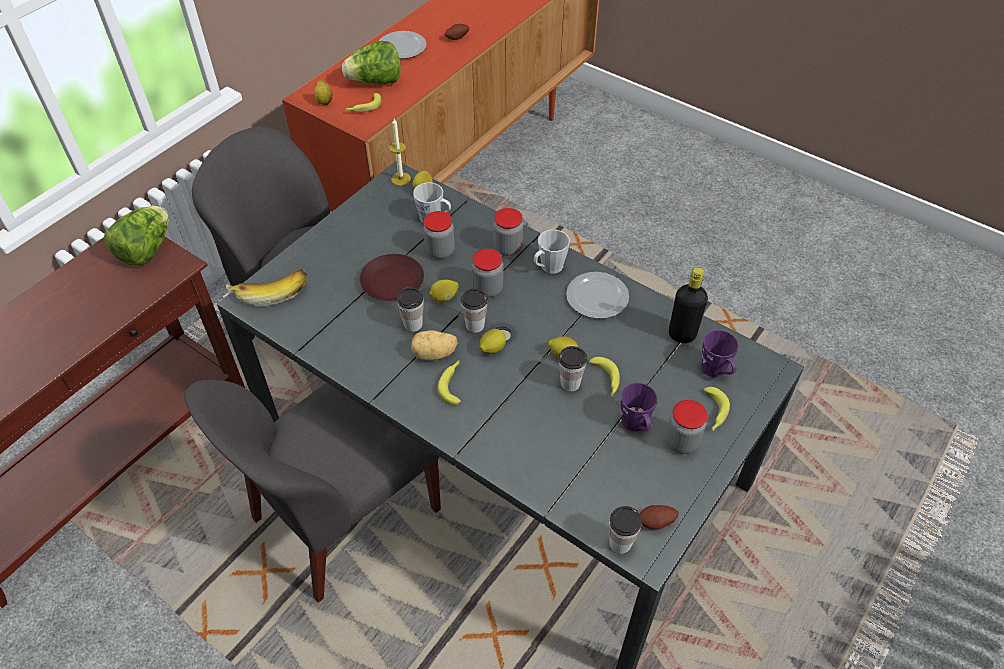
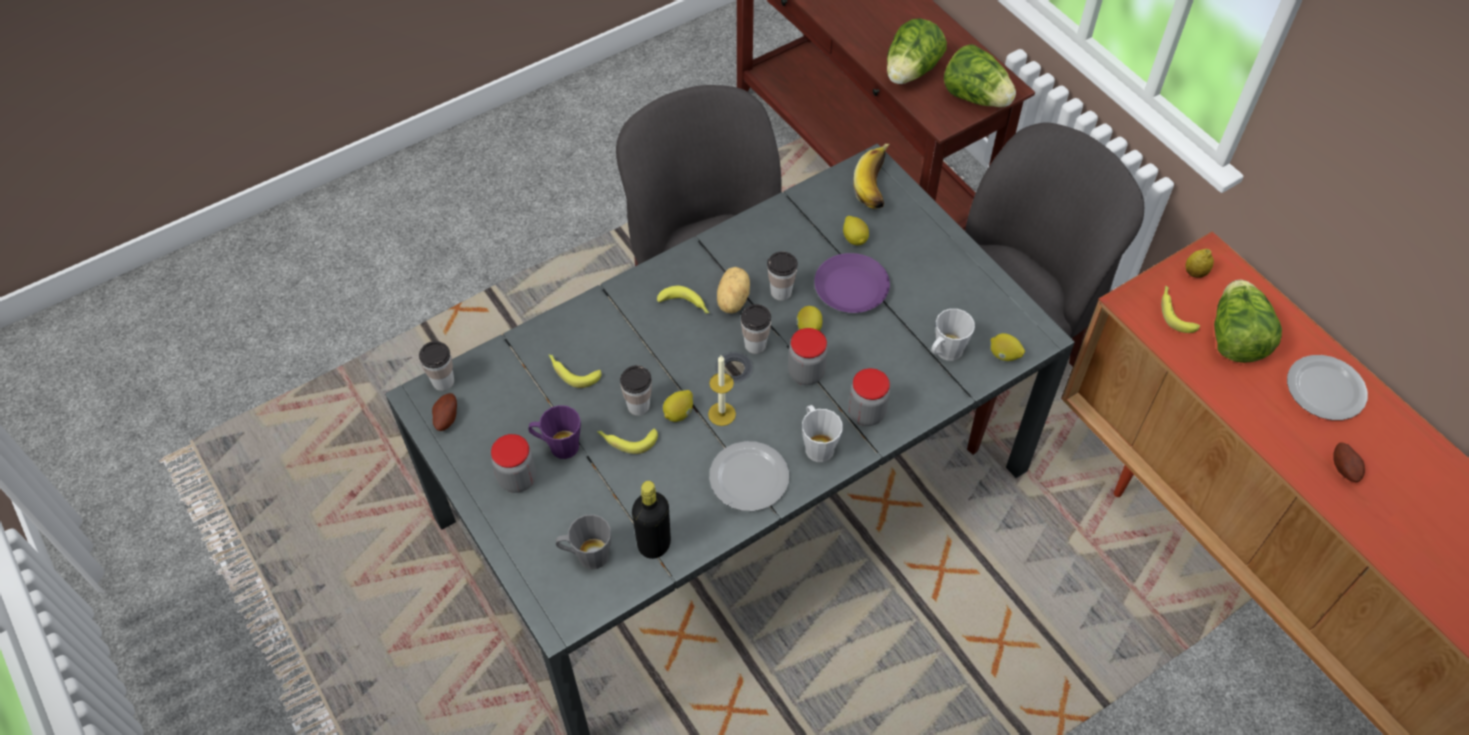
camera: 110 degrees right, 5 degrees up
(117, 298) = (911, 72): none -> lettuce
(392, 282) = (852, 289): brown plate -> purple plate
(401, 179) = (1033, 337): candle -> candle (722, 414)
(440, 251) = (886, 344): jar -> none
(492, 348) = (716, 351): lemon -> lemon (855, 238)
(713, 413) = (535, 526): banana -> banana (572, 372)
(716, 371) = (587, 556): purple mug -> grey mug

